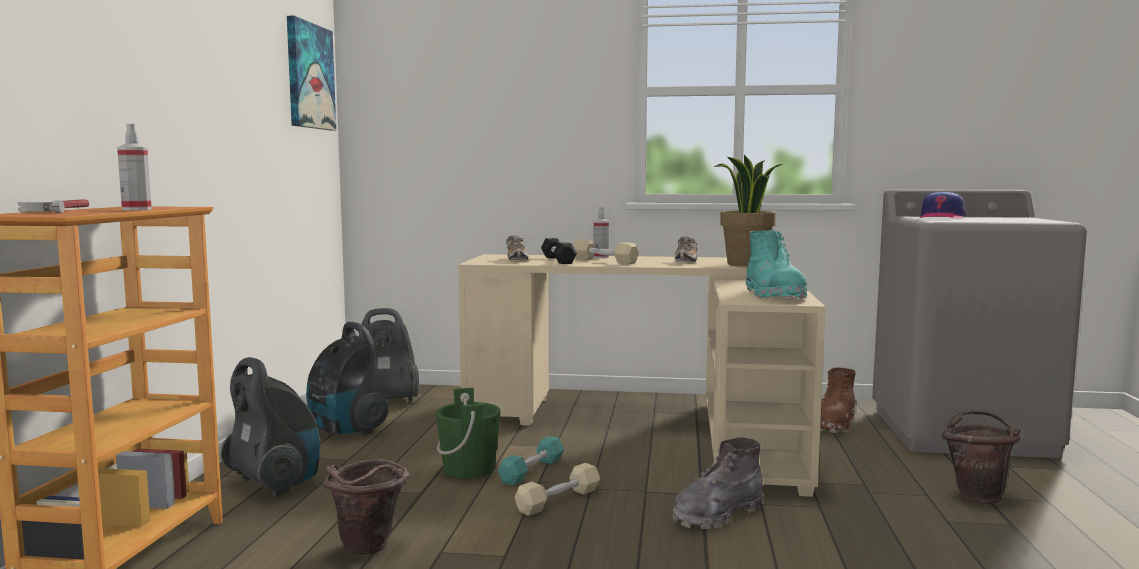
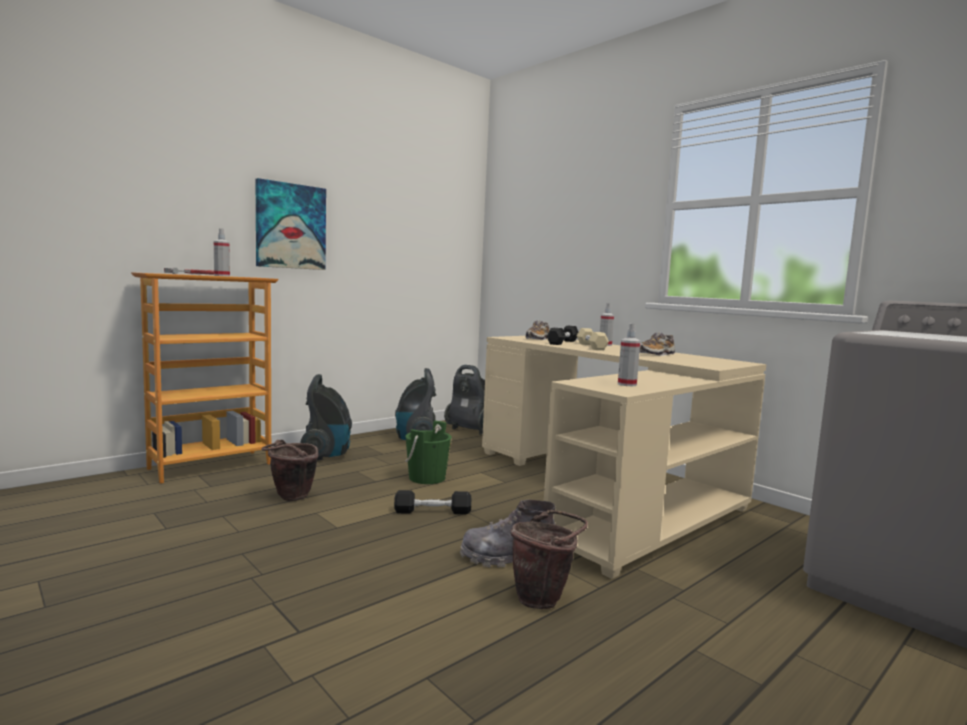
camera: 40 degrees right, 0 degrees up
(309, 76) = (450, 206): picture -> picture (290, 226)
(532, 471) = (458, 490): turquoise dumbbell -> none
(558, 500) = (432, 511): beige dumbbell -> black dumbbell
(746, 264) = (694, 362): potted plant -> none
(773, 295) = (627, 384): turquoise boot -> spray bottle
(834, 424) = (774, 539): brown boot -> none
(941, 218) = (912, 333): cap -> none
(977, 496) = (787, 647): brown bucket -> brown bucket (543, 599)

